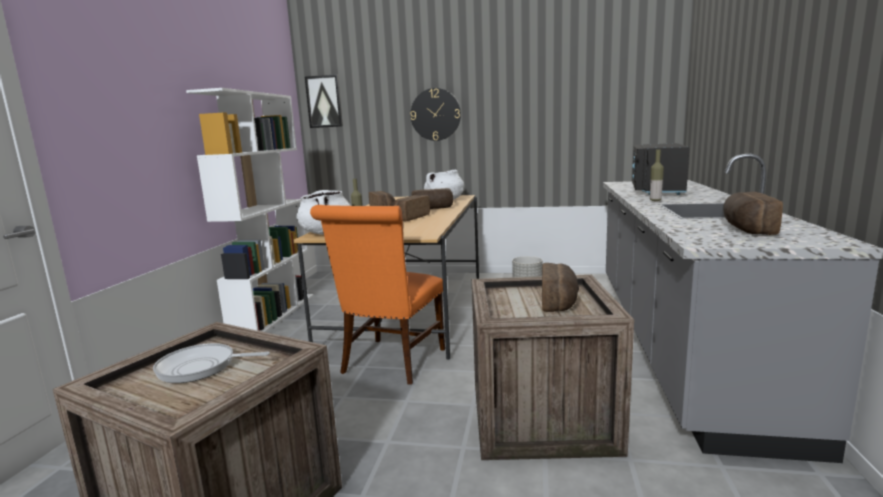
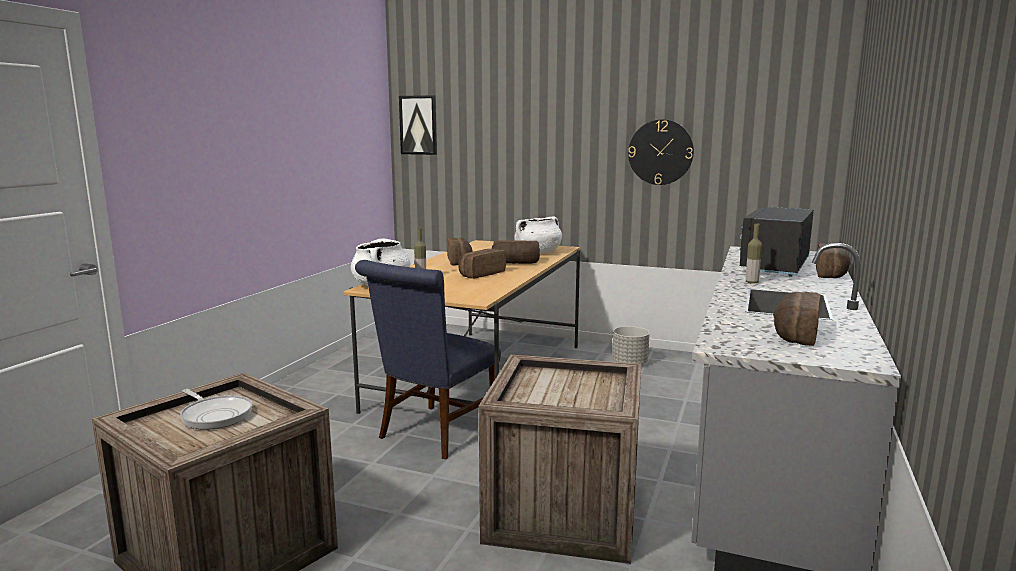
camera: 10 degrees right, 0 degrees up
(201, 367) = (215, 415): frying pan -> frying pan turned 150 degrees counterclockwise
(273, 314) = (334, 364): white bookcase -> none
(390, 363) = (434, 434): orange chair -> blue chair
(435, 114) = (542, 148): wall clock -> wall clock (660, 152)
(560, 301) = (585, 390): bread -> bread (832, 274)

